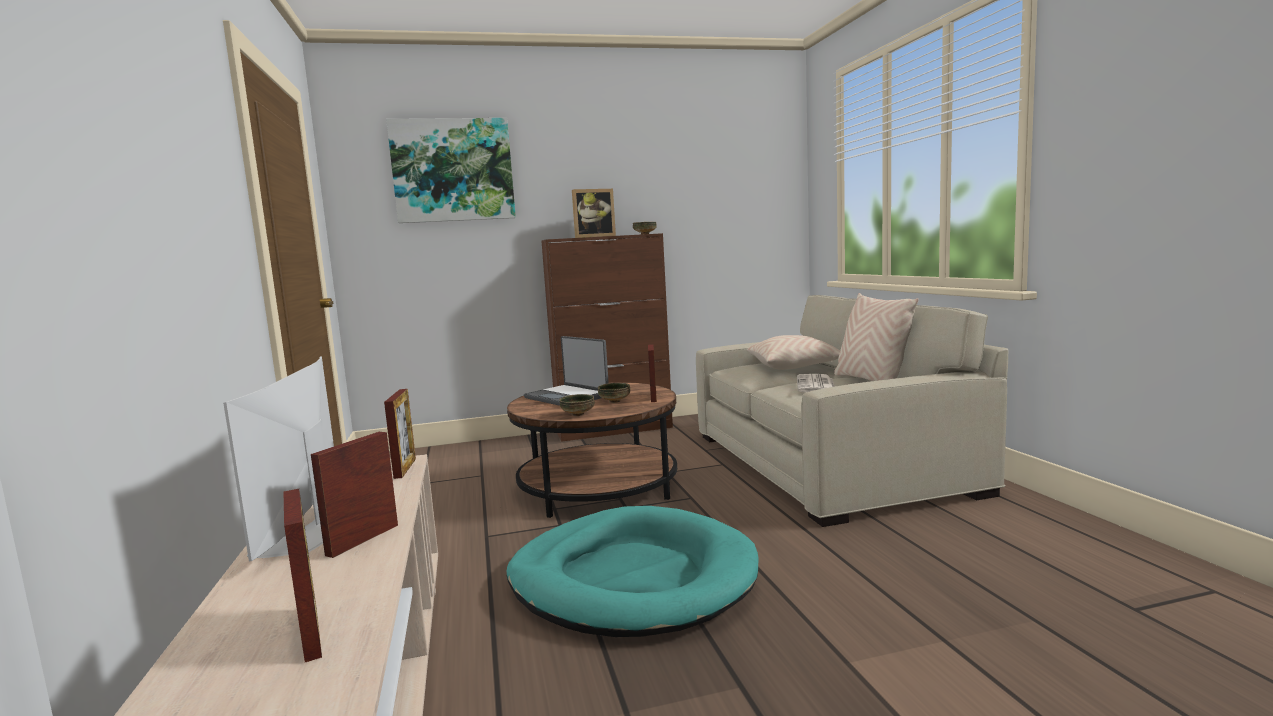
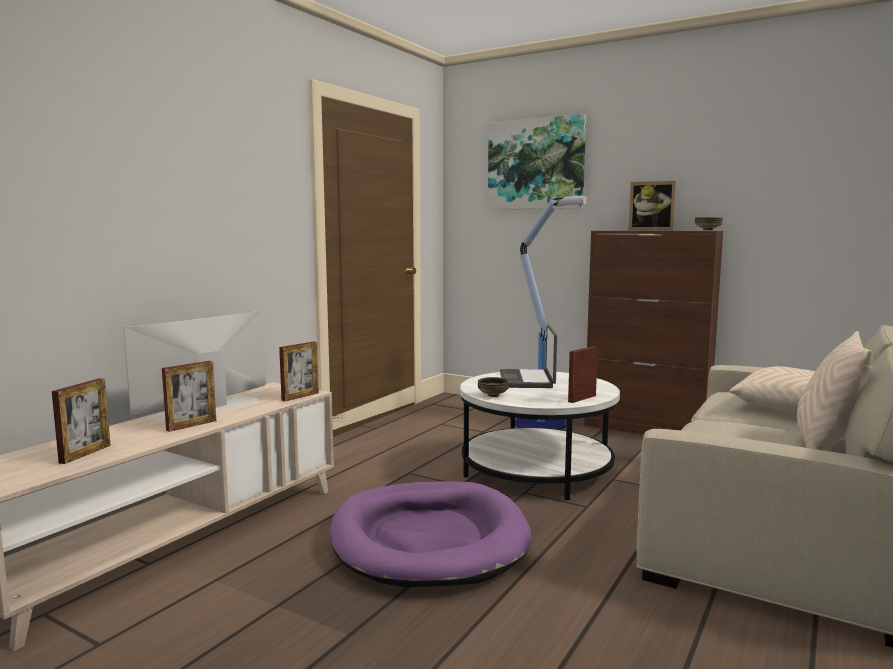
camera: 45 degrees right, 0 degrees up
(363, 540) = (191, 425): picture frame -> picture frame turned 150 degrees clockwise
(524, 452) = (542, 424): none -> floor lamp
(598, 487) = (536, 470): brown coffee table -> white coffee table
(615, 401) = (546, 393): bowl -> none
(632, 578) = (428, 539): turquoise dog bed -> purple dog bed
(816, 385) = (743, 430): newspaper -> none

